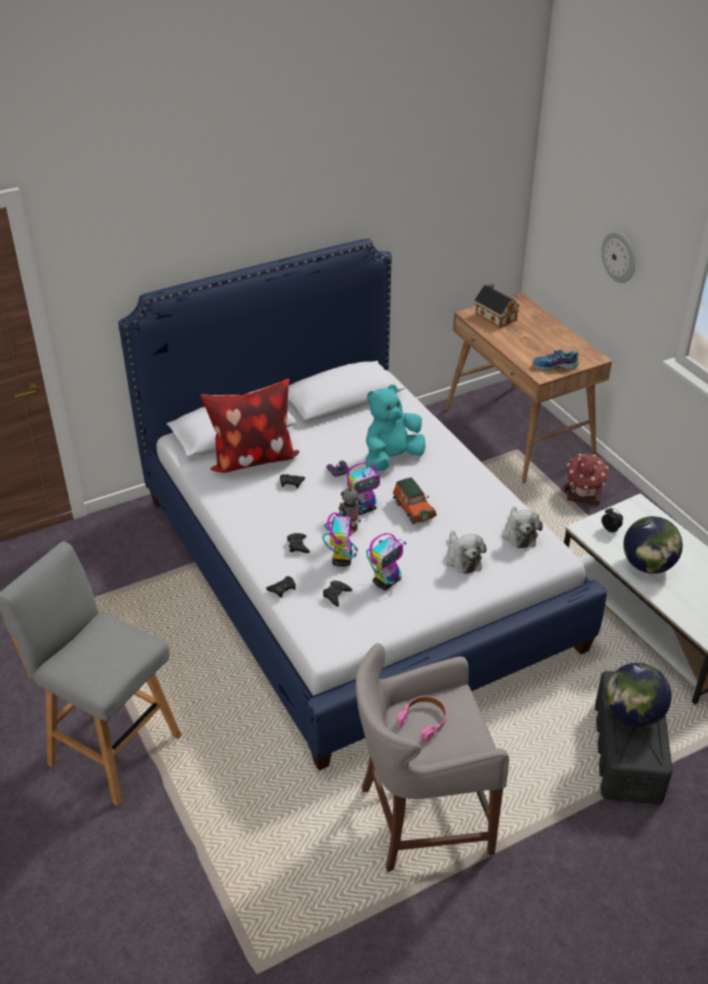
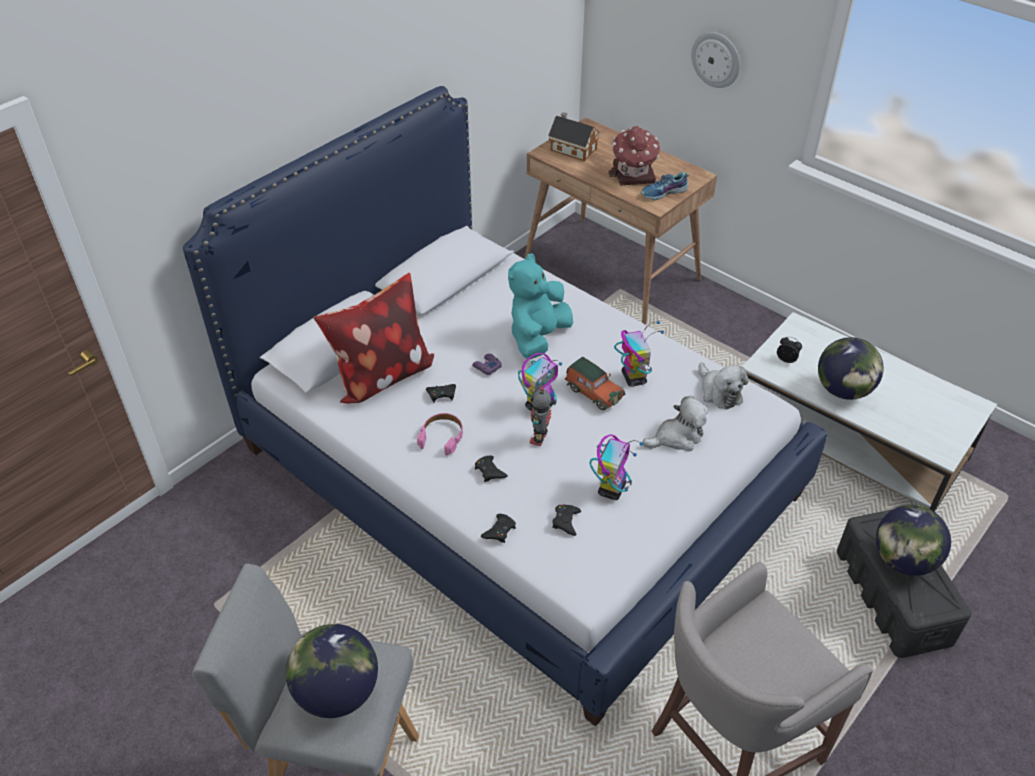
camera: 20 degrees left, 5 degrees up
(101, 655) = (338, 693): none -> globe
(342, 559) = (549, 474): toy robot -> toy robot (633, 378)
(423, 720) = (749, 652): pink headphones -> pink headphones (442, 437)
(463, 558) = (677, 437): plush toy -> plush toy turned 75 degrees counterclockwise
(583, 493) = (708, 321): toy house -> toy house (633, 175)

